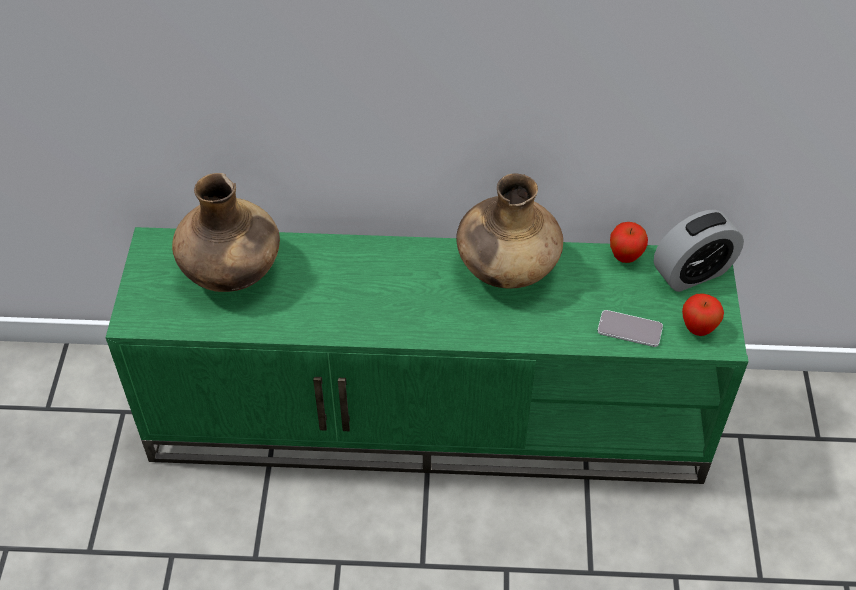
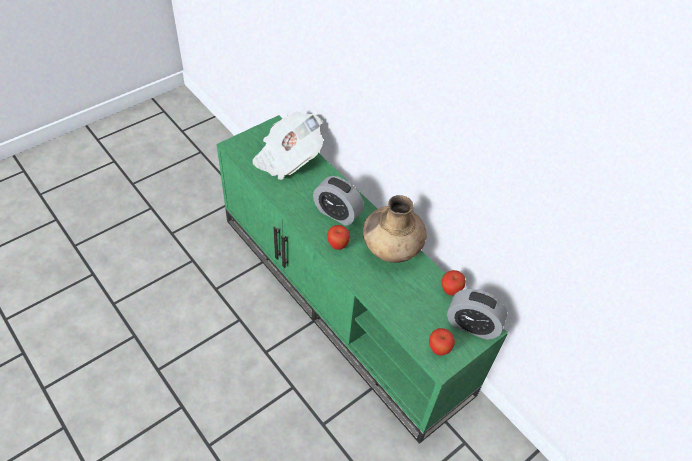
camera: 45 degrees right, 0 degrees up
(232, 272) = (287, 158): brown vase -> newspaper
(390, 284) = (337, 213): none -> alarm clock
(445, 320) = (337, 245): none -> apple
(629, 329) = (407, 320): phone -> none

